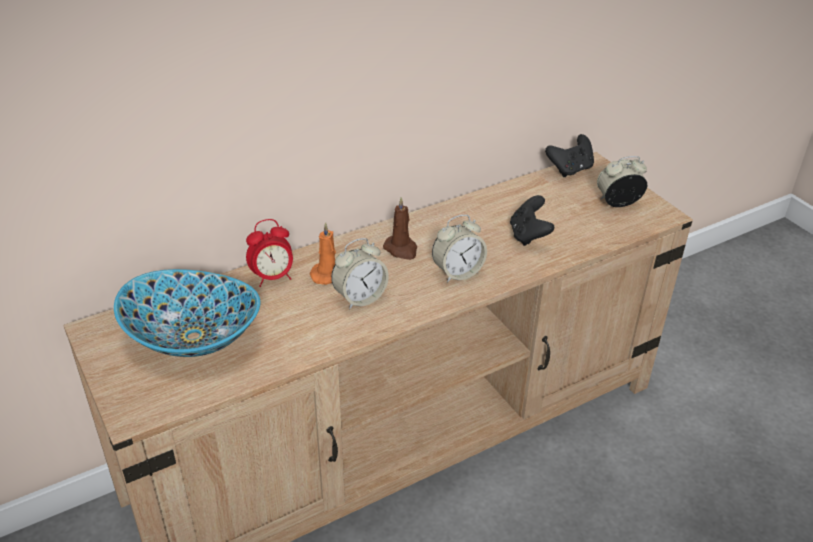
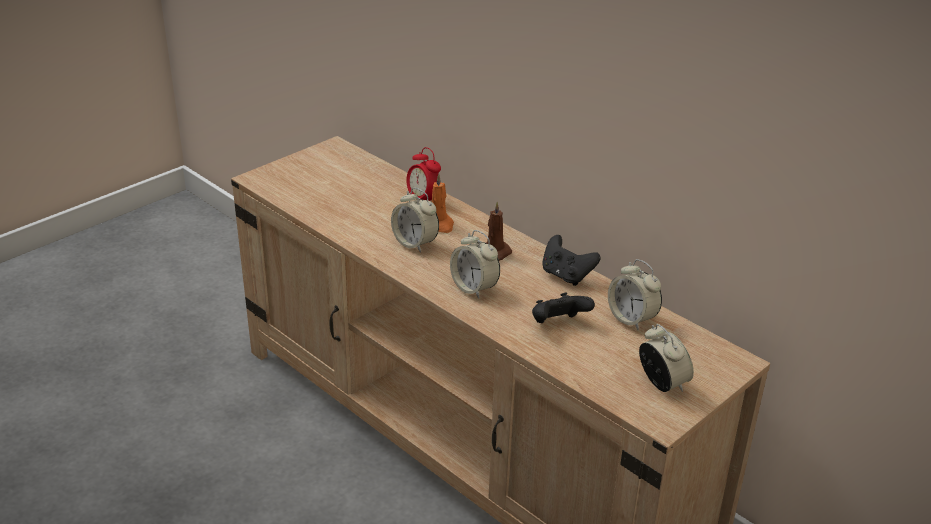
camera: 75 degrees right, 5 degrees down
(194, 336) = (341, 182): bowl -> none
(528, 196) = (631, 319): none -> alarm clock
(570, 170) = (710, 344): black game controller -> black game controller (566, 276)

